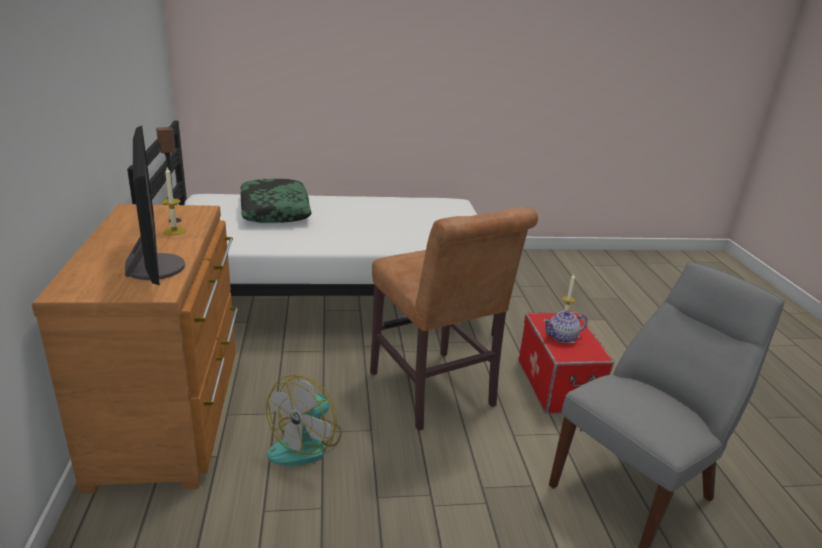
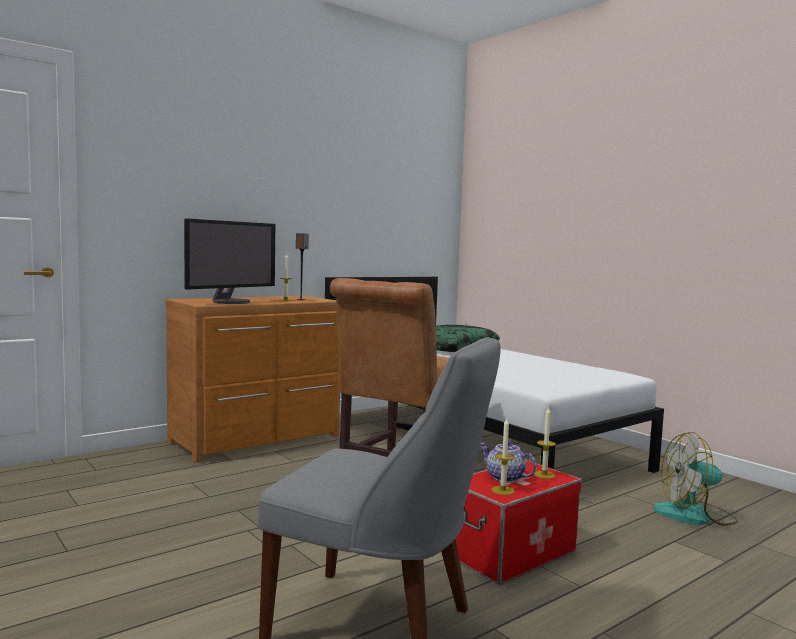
camera: 60 degrees right, 20 degrees down
(307, 444) = (272, 477): fan -> fan (695, 515)
(588, 350) = (503, 490): none -> candle

